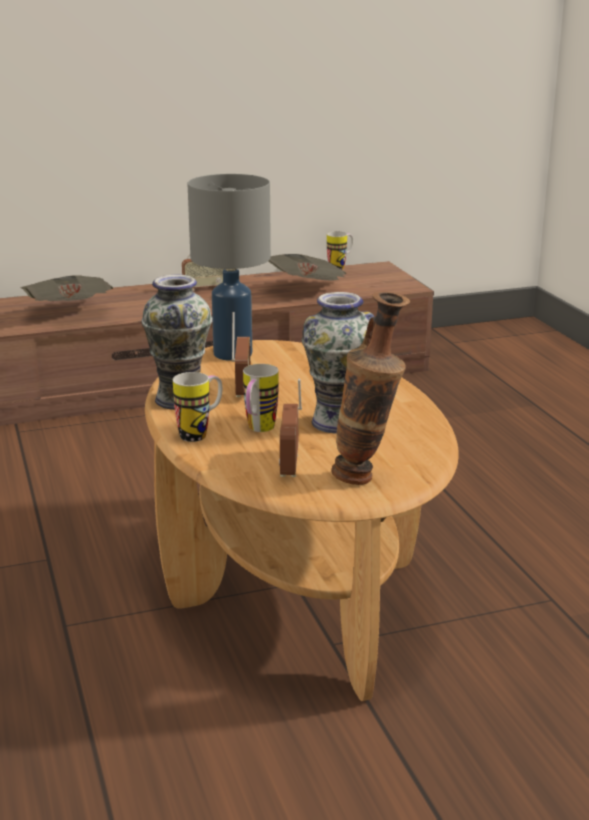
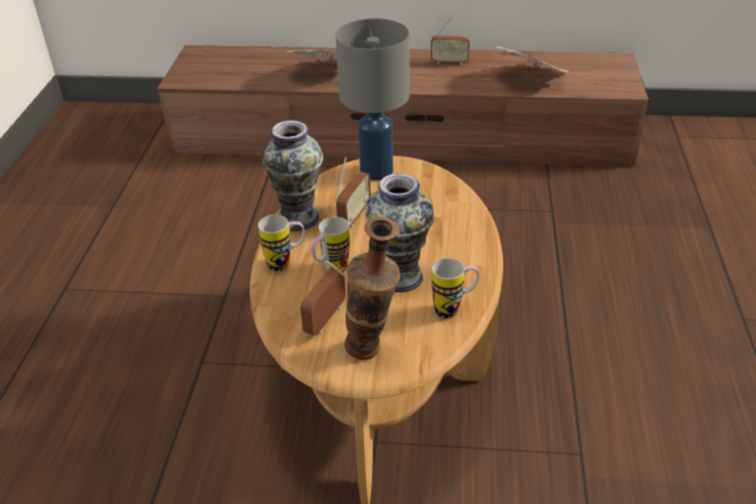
camera: 25 degrees right, 15 degrees up
(340, 268) = (582, 55): mug -> mug (454, 309)

